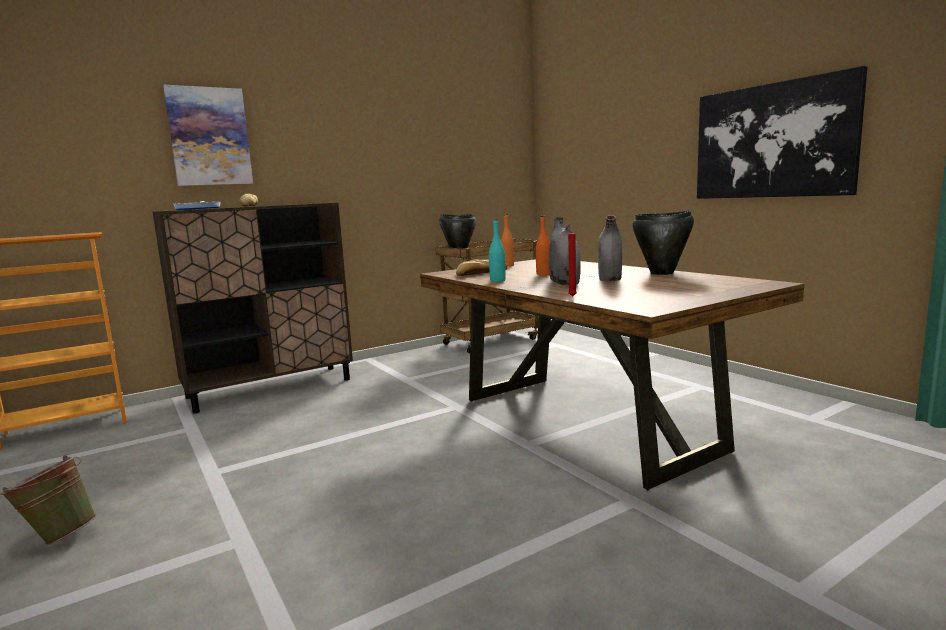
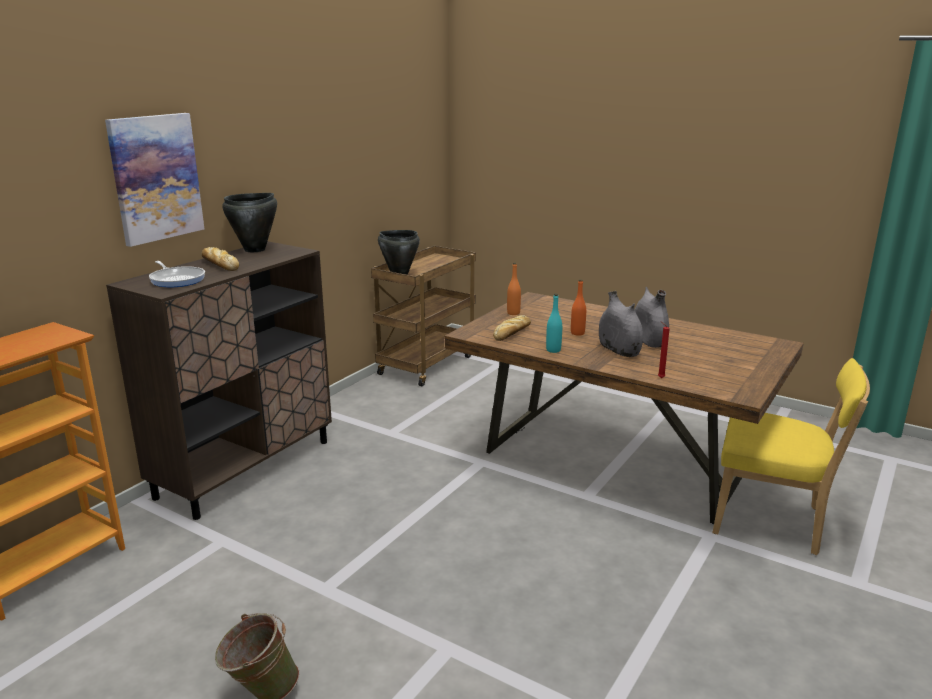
camera: 25 degrees left, 10 degrees up
(662, 273) = (679, 327): black cooking pot -> black cooking pot (255, 250)
(731, 502) = (773, 522): none -> yellow chair
(772, 141) = (733, 185): picture -> none

